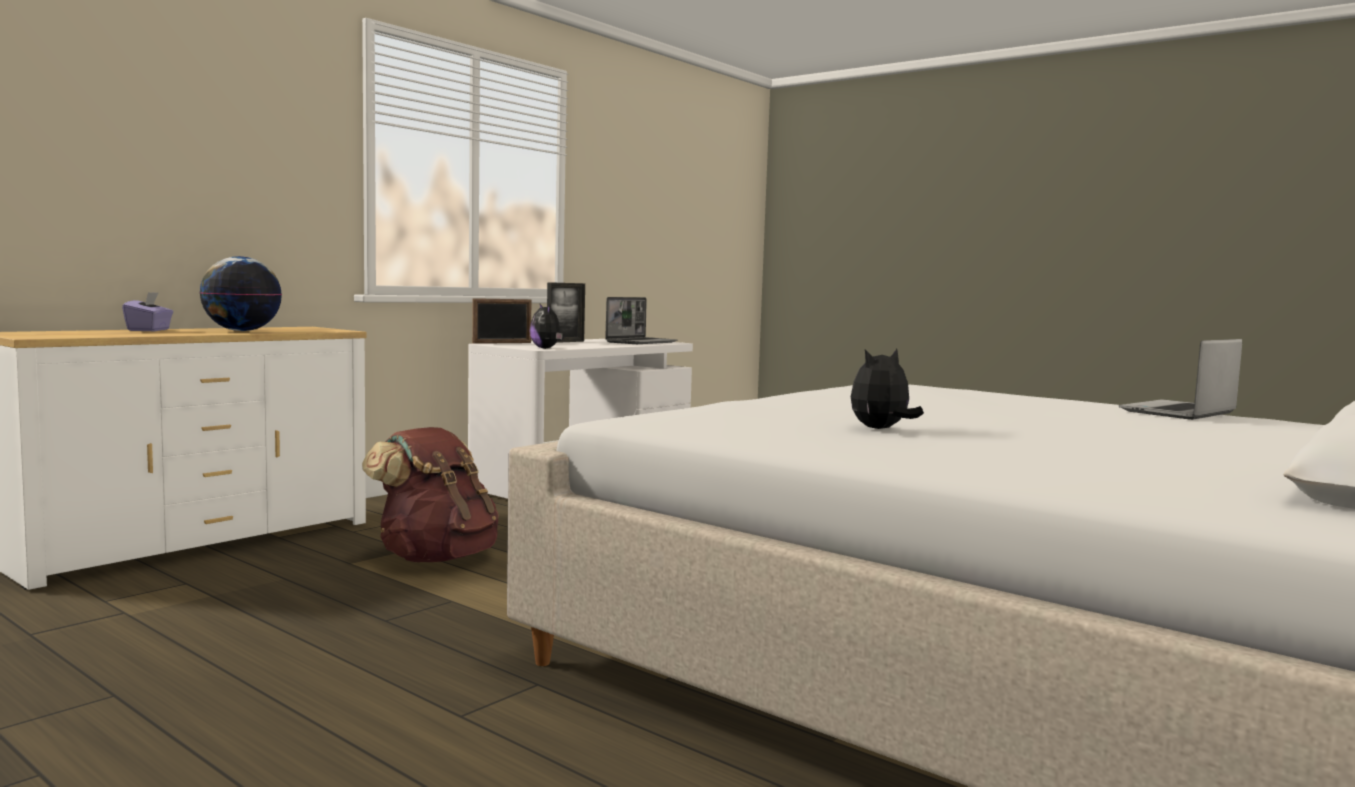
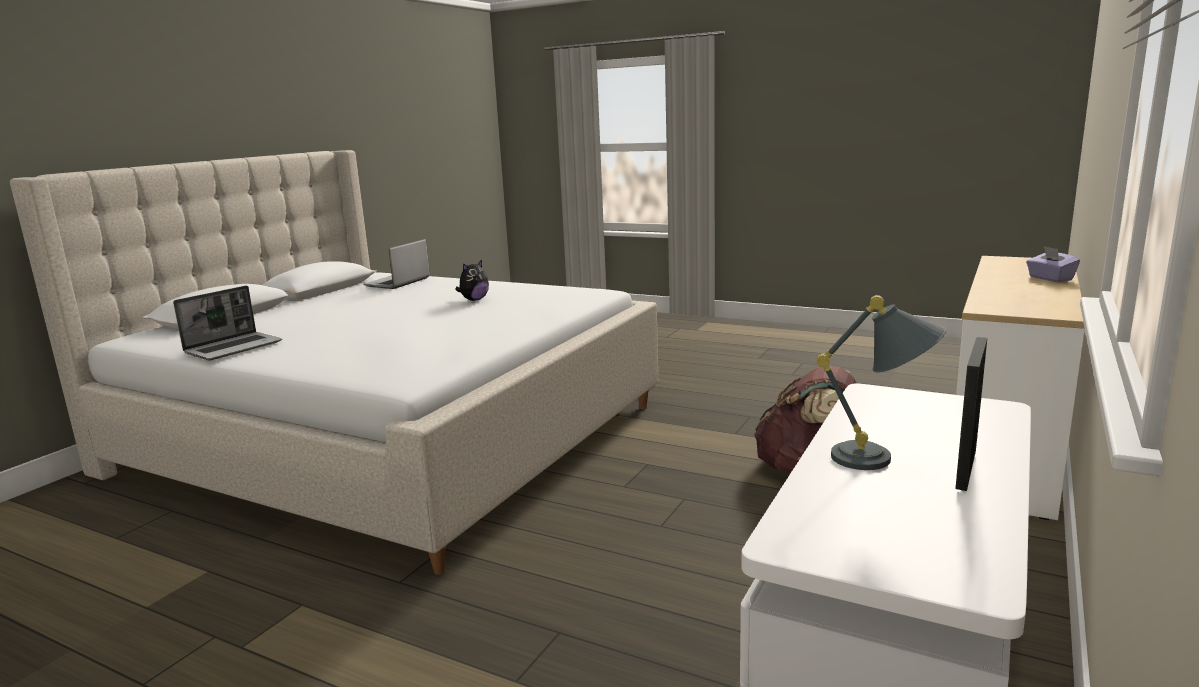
camera: 170 degrees right, 10 degrees up
(242, 331) = (1012, 290): globe -> none
(502, 343) = (1003, 420): picture frame -> none
(547, 348) = (867, 396): plush toy -> none
(595, 344) = (883, 460): none -> grey table lamp
(641, 342) = (847, 517): laptop -> laptop (397, 282)

